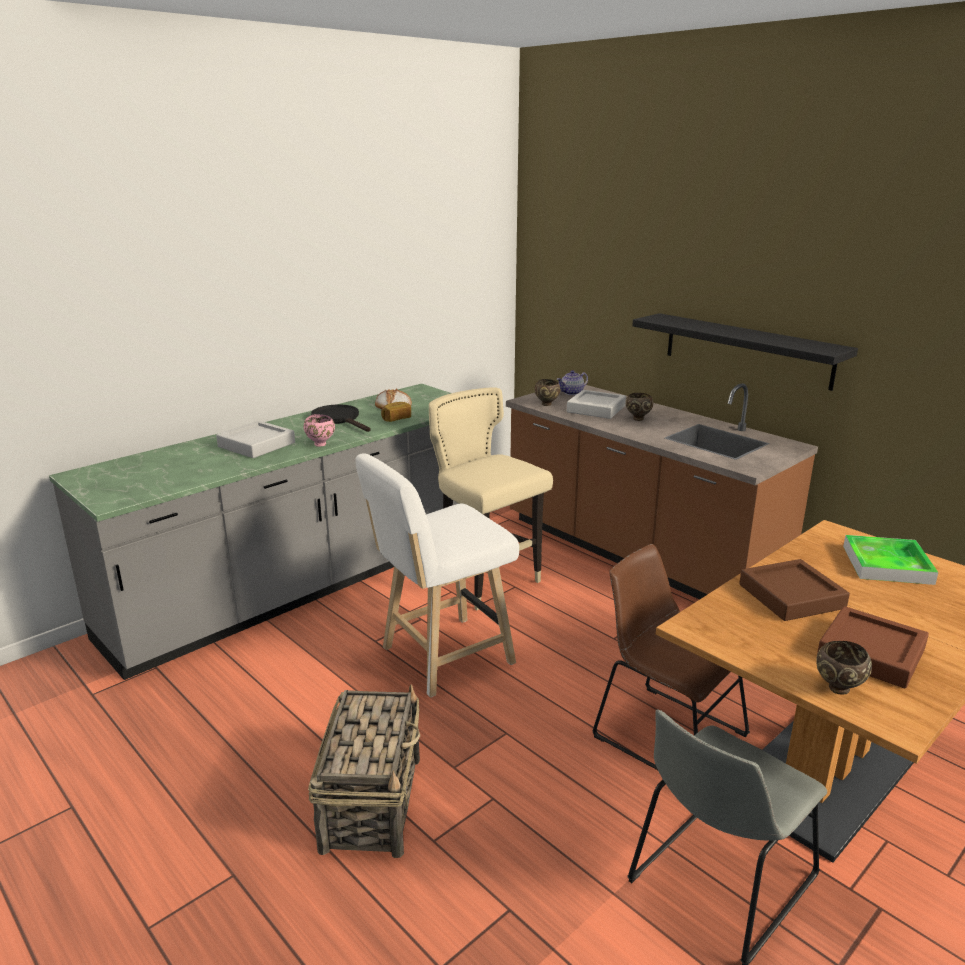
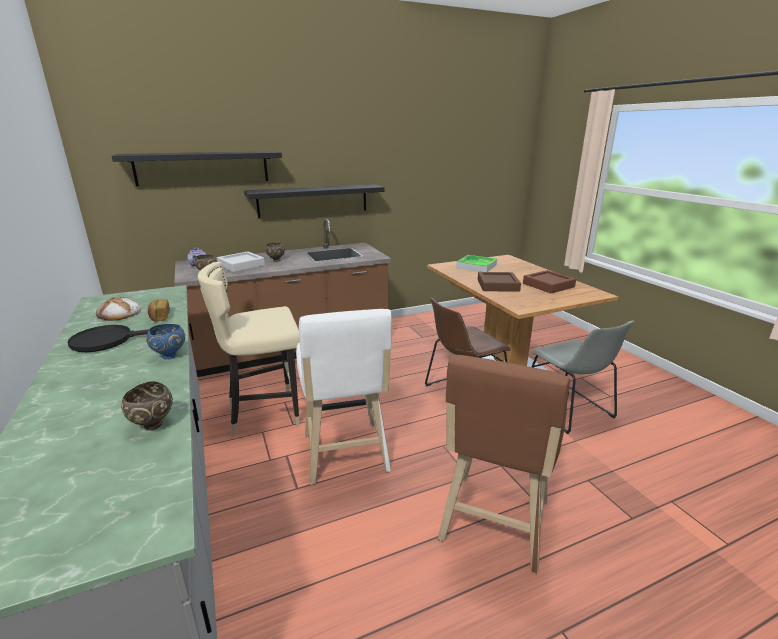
camera: 70 degrees left, 0 degrees up
(256, 445) = (108, 392): grey tray -> none
(321, 444) = (170, 356): pink bowl -> blue bowl
(372, 801) = (493, 525): basket -> brown stool
(621, 275) = (203, 168): none -> black shelf
(837, 689) = (575, 296): brown bowl -> brown bowl (153, 426)

